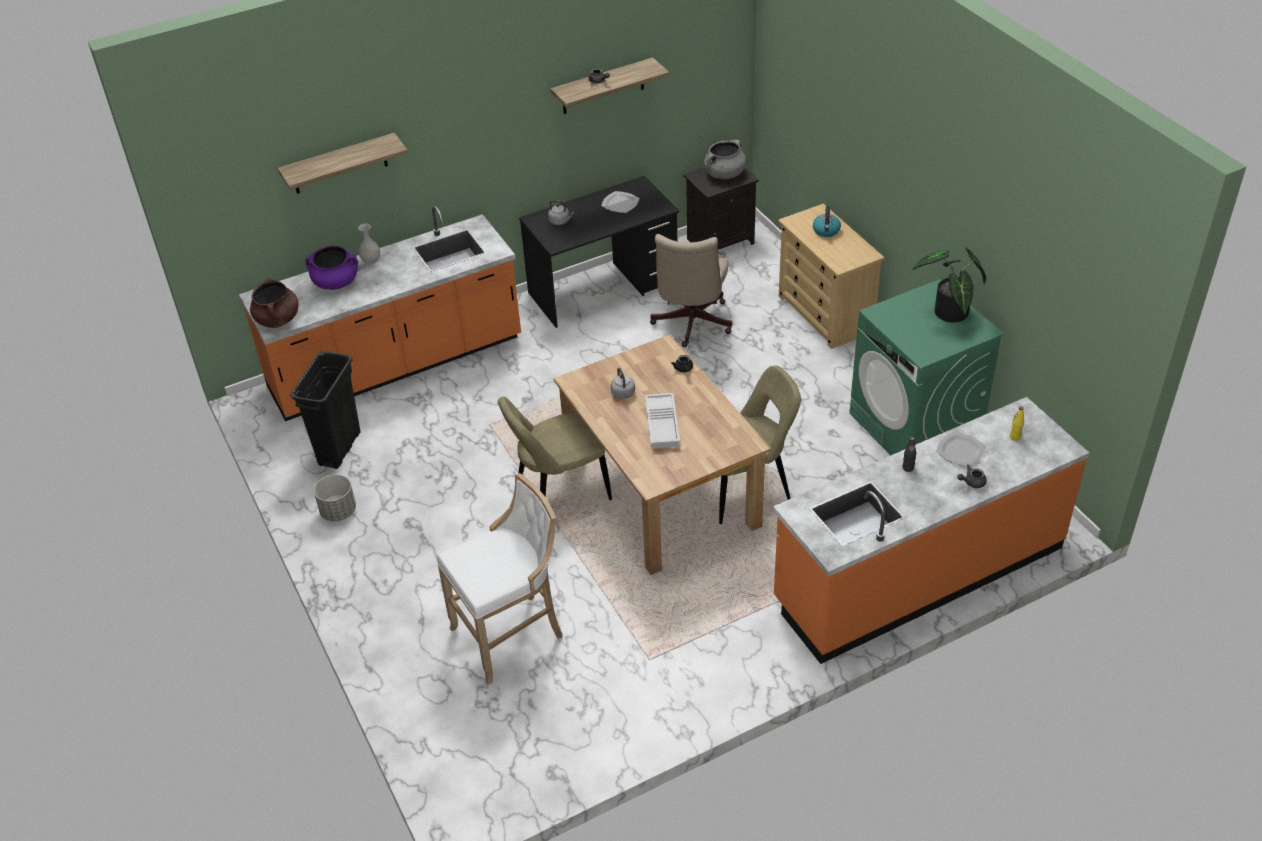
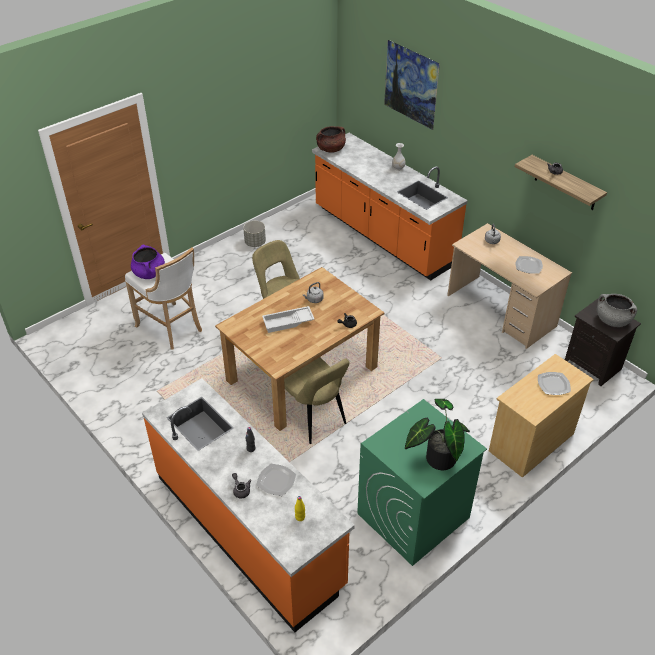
camera: 75 degrees right, 0 degrees up
(336, 282) = (371, 161): purple cooking pot -> purple cooking pot (149, 273)
(339, 164) = (409, 101): shelf -> picture
(339, 448) = (305, 231): black trash can -> none
(603, 288) = (501, 311): black desk -> beige desk
(690, 324) = (481, 363): beige office chair -> none
(826, 231) = (554, 384): kettle -> plate

